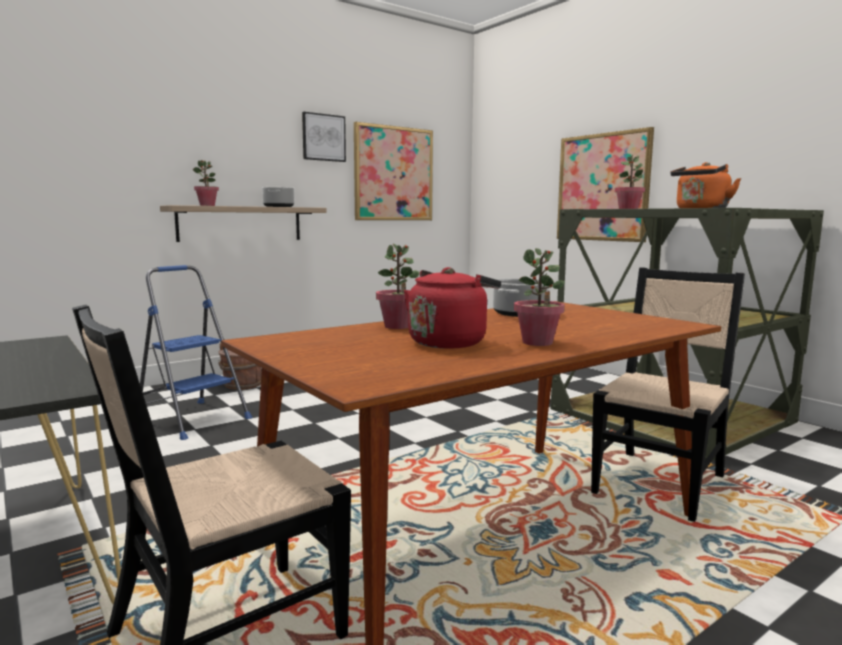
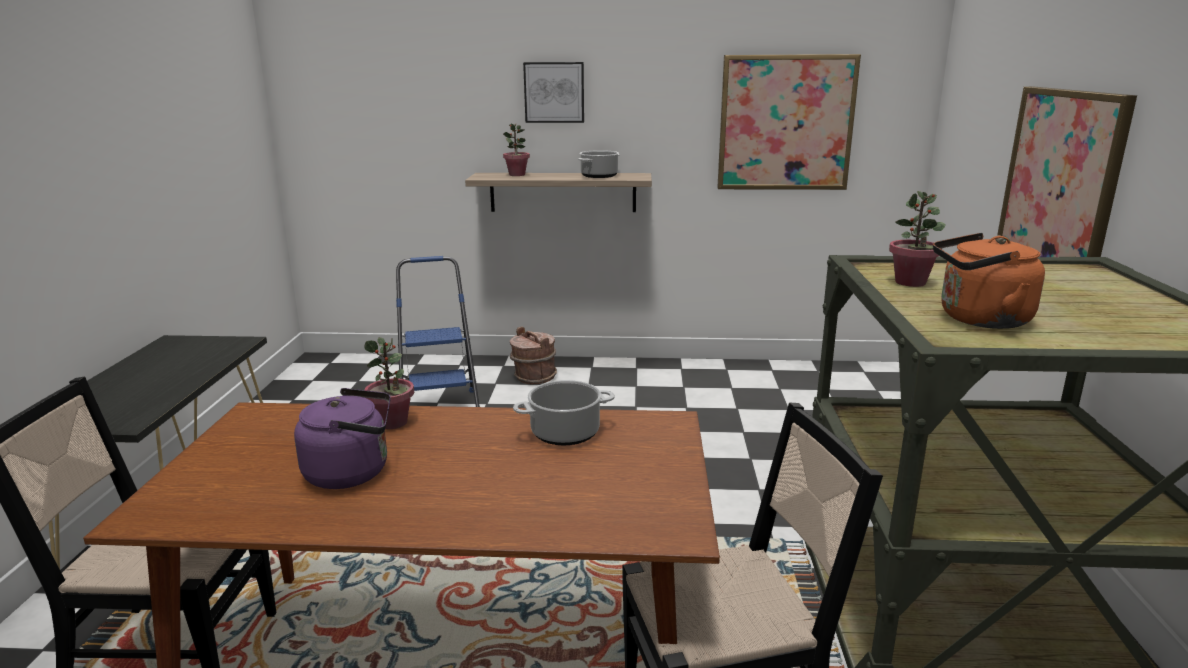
camera: 40 degrees right, 10 degrees up
(323, 137) = (676, 80): picture -> picture (554, 92)
(449, 342) = (352, 472): red kettle -> purple kettle
(537, 342) = (413, 506): potted plant -> none

